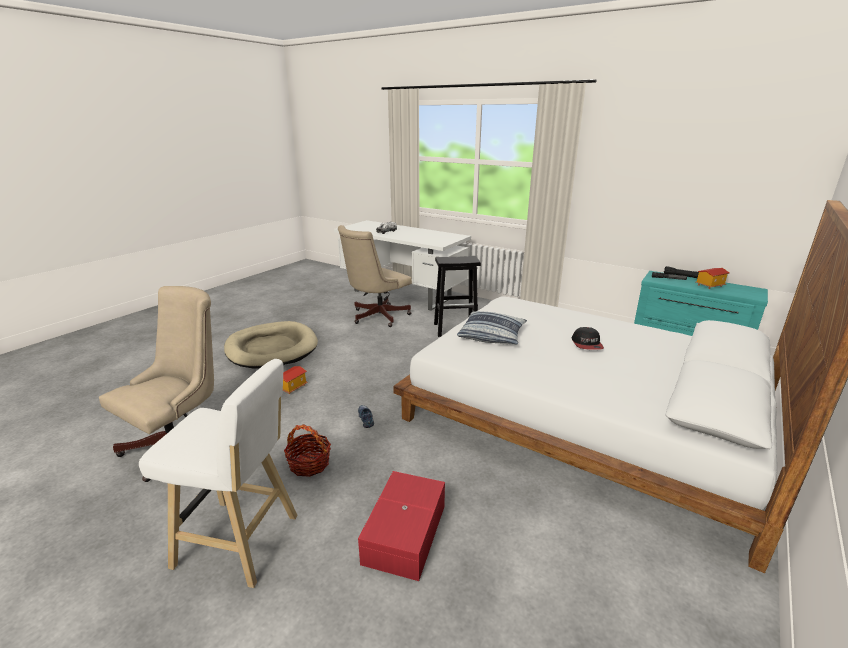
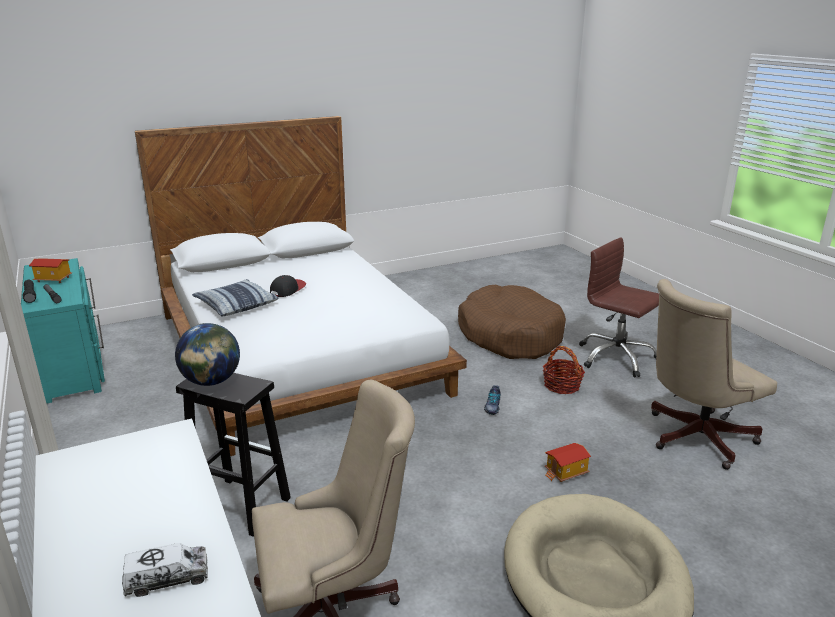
camera: 150 degrees left, 0 degrees up
(242, 542) = (616, 357): white stool -> brown office chair
(403, 534) = (510, 335): red storage box -> brown dog bed
(464, 258) = (211, 382): none -> globe
(492, 335) = (347, 319): pillow -> pillow (236, 305)

